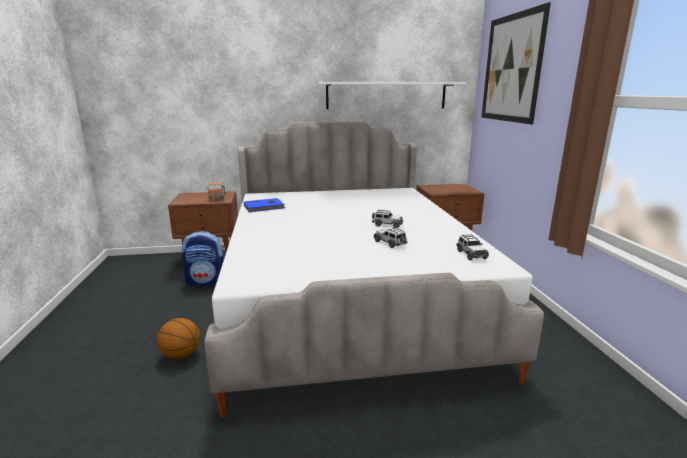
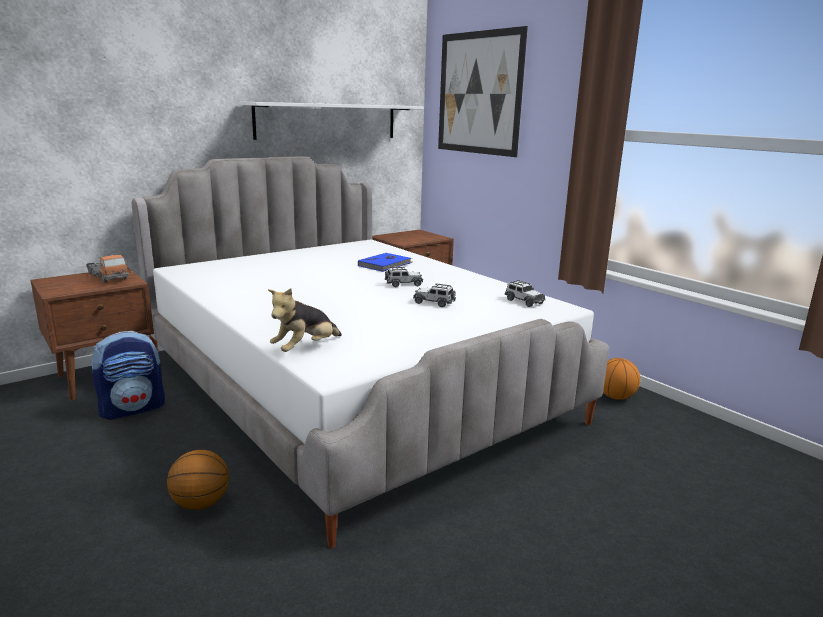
camera: 30 degrees left, 0 degrees up
(248, 262) = (305, 349): none -> plush toy
(264, 207) = (216, 283): blue book -> blue book (385, 264)
(575, 365) = (615, 397): none -> basketball

